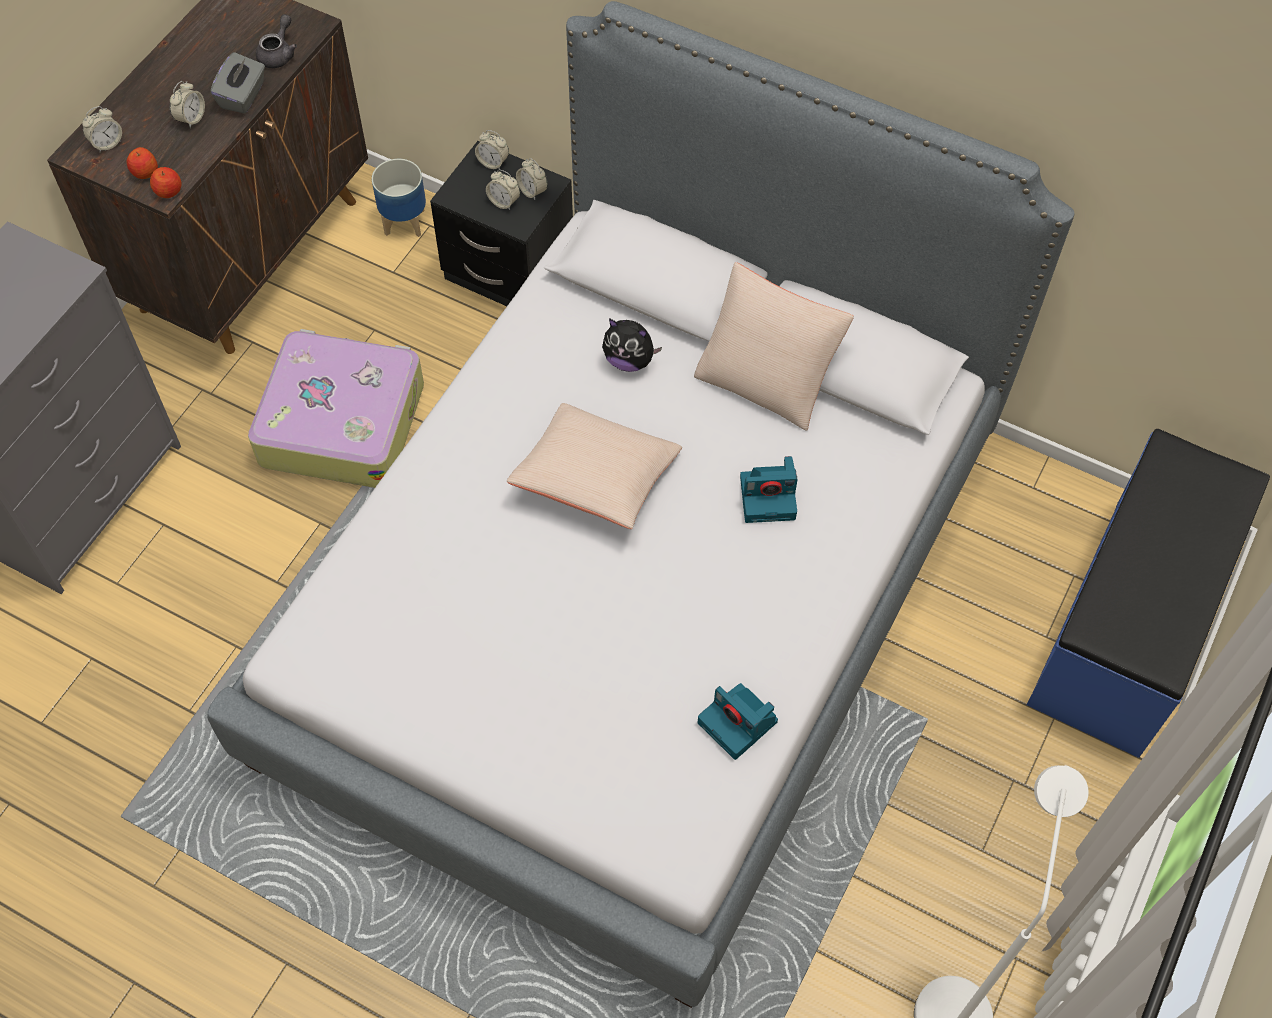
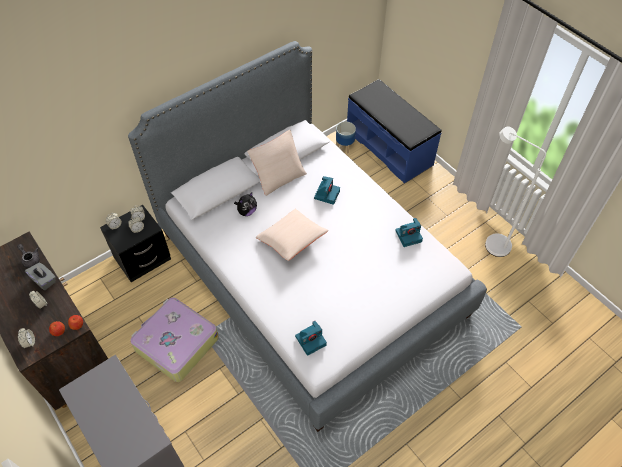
camera: 65 degrees left, 5 degrees down
(348, 618) = (311, 340): none -> camera
(404, 221) = (91, 286): planter -> planter (344, 146)

